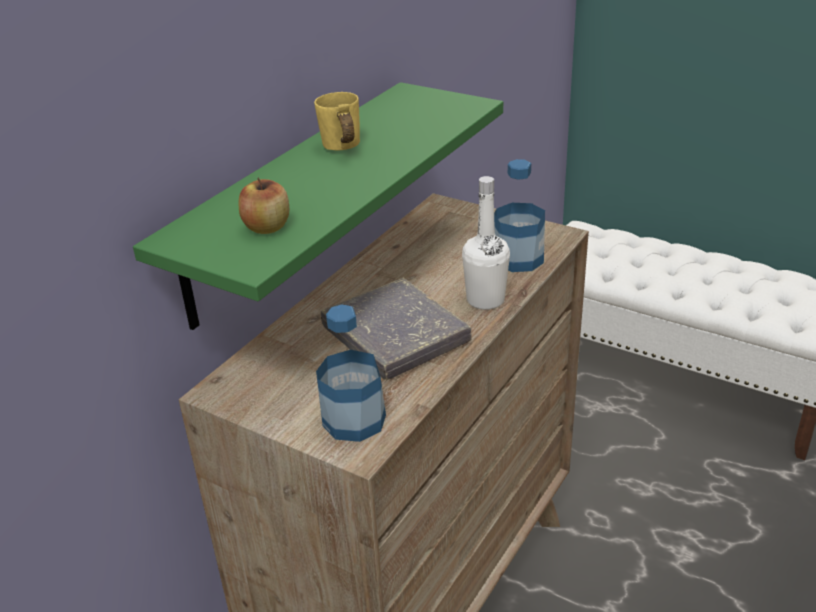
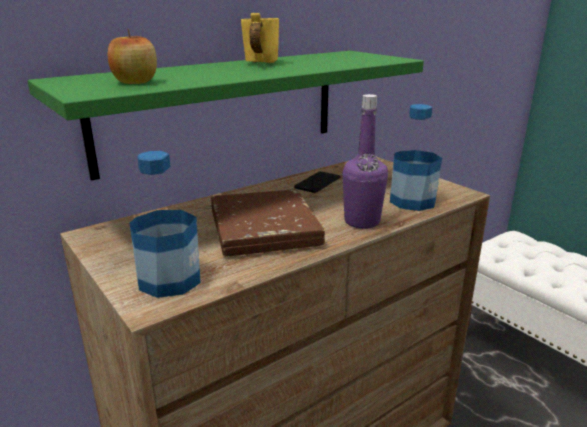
camera: 20 degrees right, 10 degrees down
(395, 335) = (264, 229): grey book -> brown book
(403, 254) = (317, 183): none -> phone
(485, 300) = (362, 222): white bottle -> purple bottle

